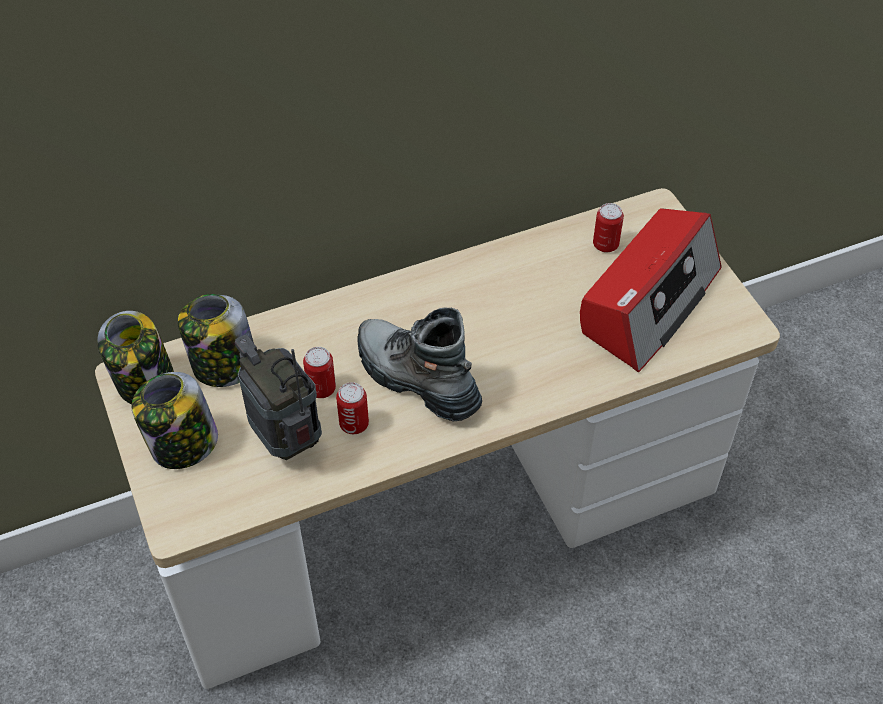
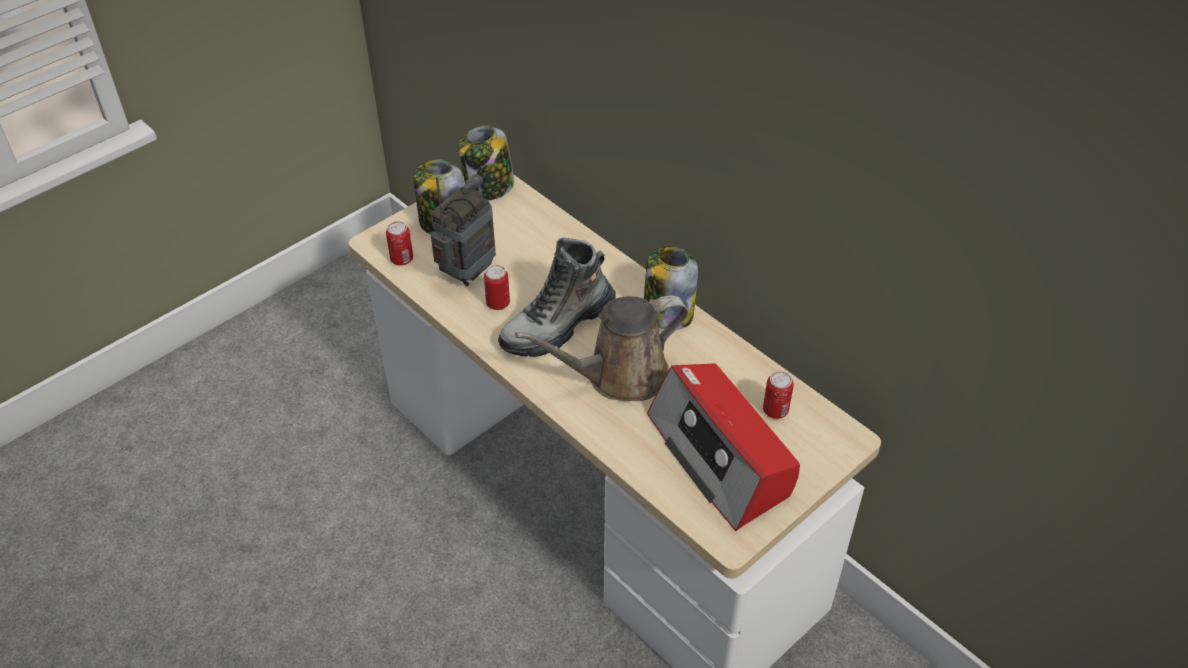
camera: 70 degrees right, 5 degrees down
(223, 366) = (520, 220): jar -> jar (667, 312)
(321, 389) = (523, 276): can -> can (402, 259)
(416, 379) = (557, 326): boot -> boot turned 150 degrees counterclockwise
(513, 347) = (619, 376): none -> brown watering can
(648, 302) = (721, 457): radio -> radio turned 45 degrees clockwise

